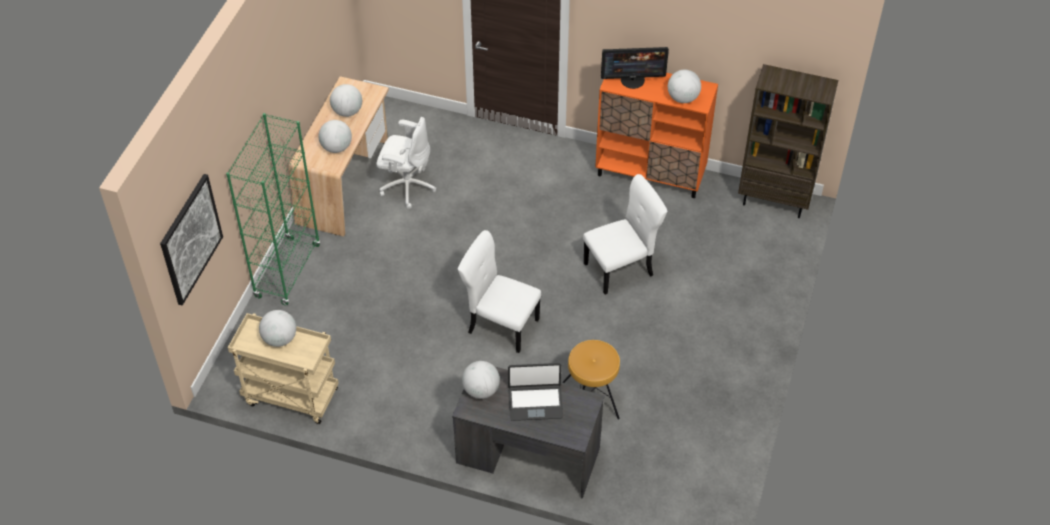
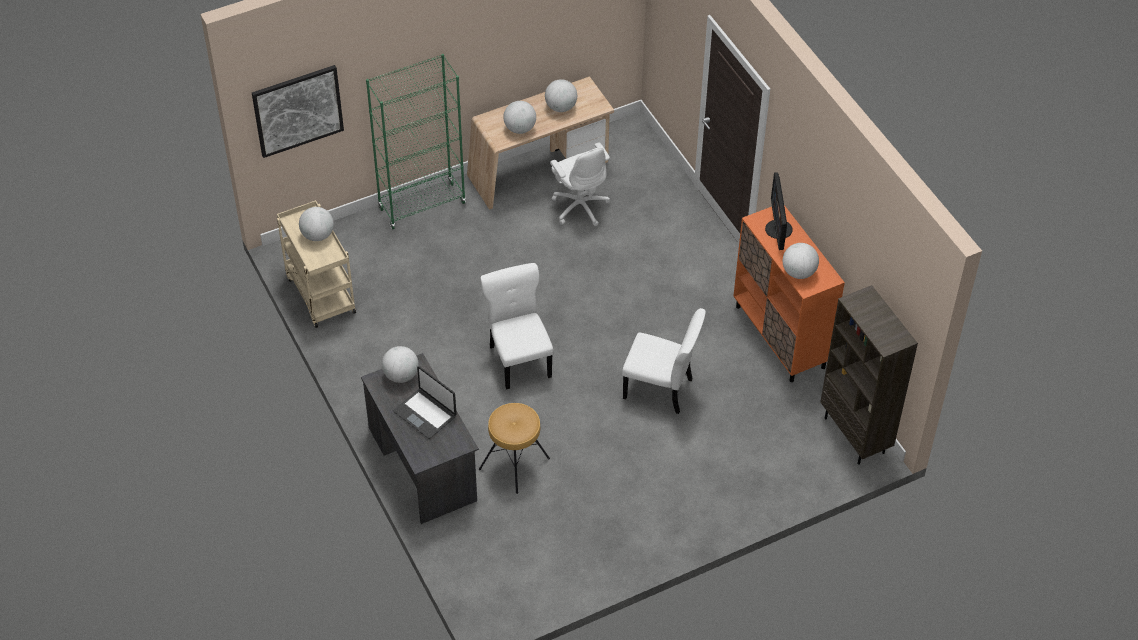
camera: 45 degrees right, 0 degrees up
(632, 80) = (778, 229): monitor -> monitor turned 45 degrees clockwise

